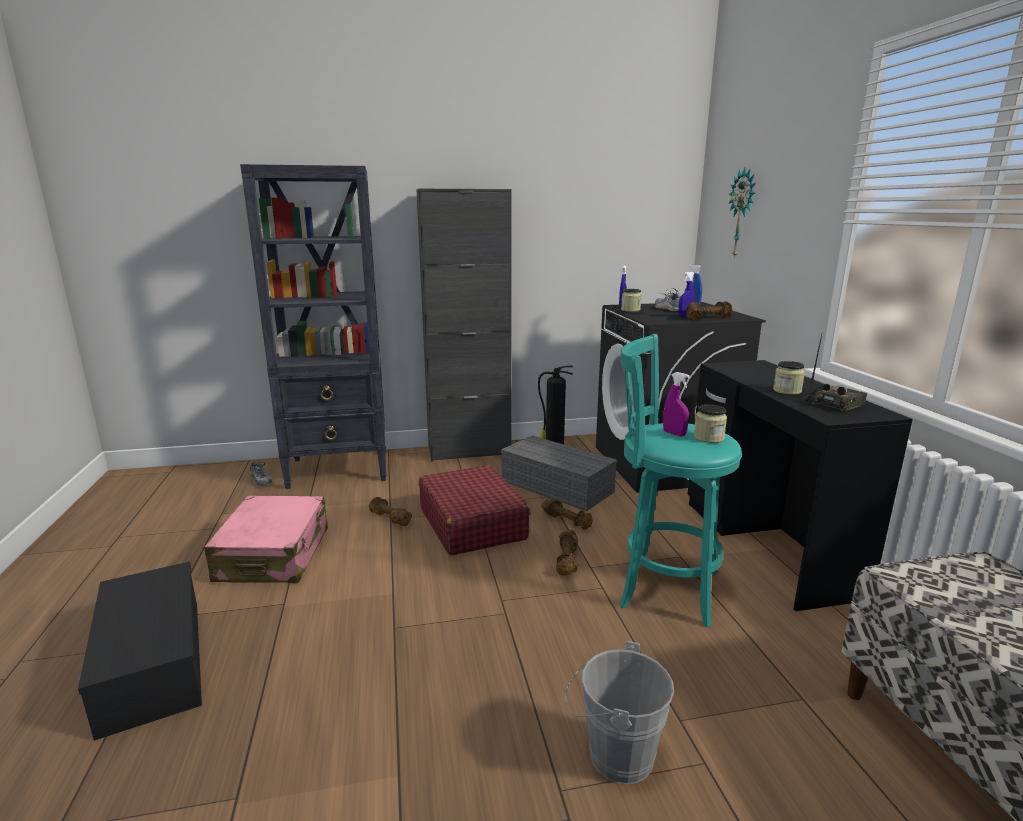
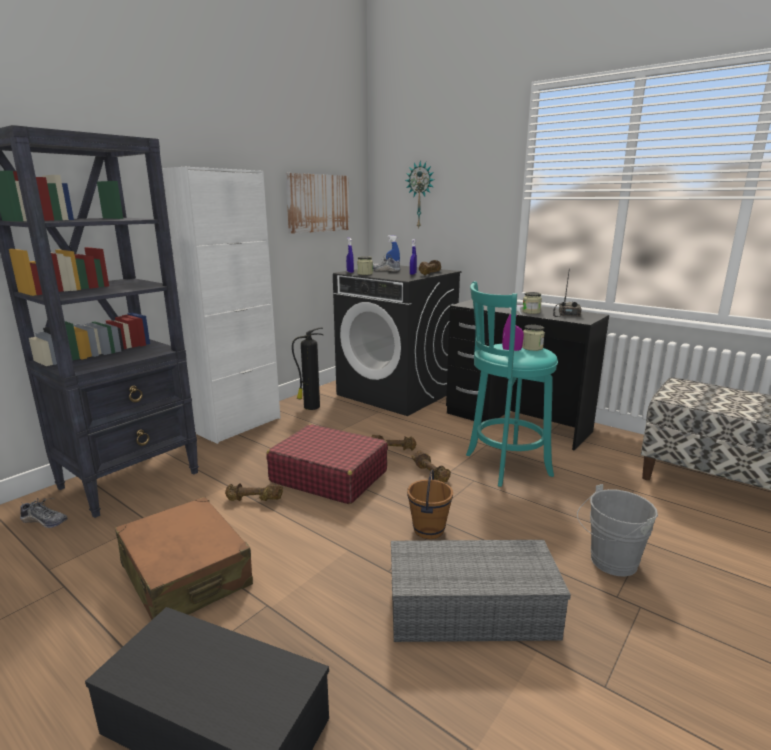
camera: 40 degrees left, 0 degrees up
(274, 555) = (186, 575): pink suitcase -> brown suitcase
(469, 451) = (239, 425): black cabinet -> white cabinet
(481, 612) = (429, 530): none -> brown bucket
(559, 486) = (351, 428): grey storage box -> grey storage box (473, 608)
(612, 222) = (318, 203): none -> picture

